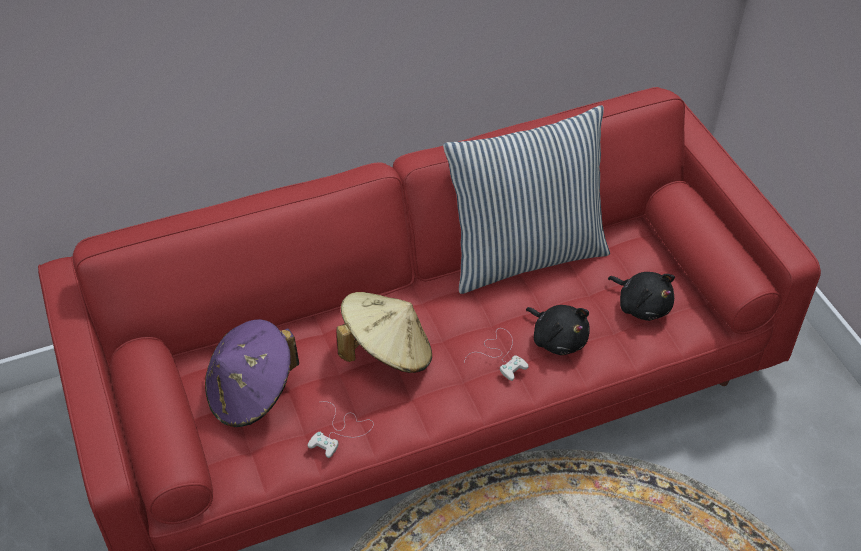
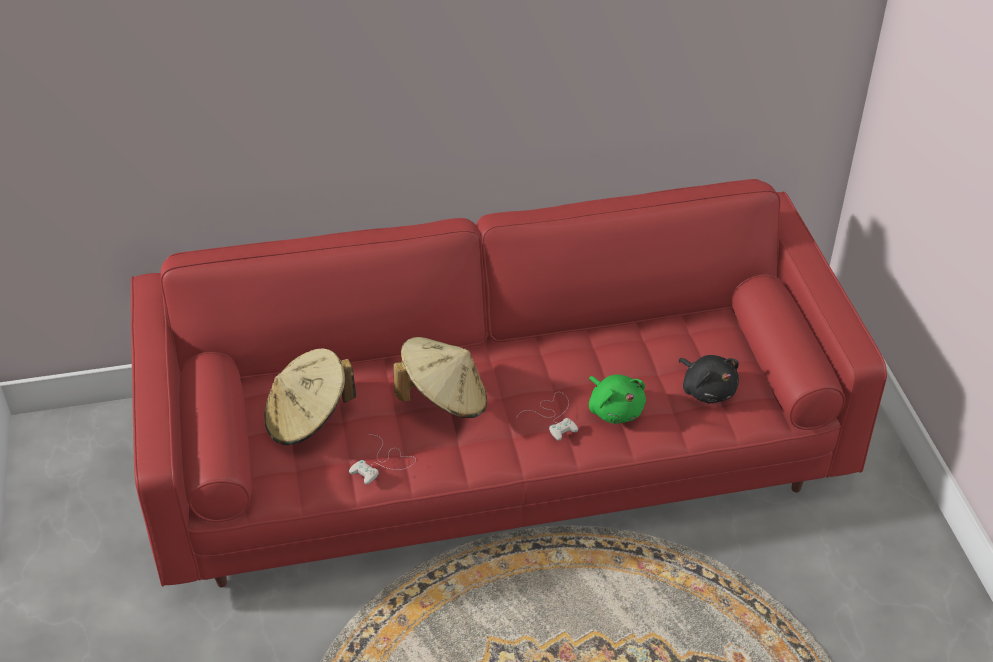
camera: 10 degrees right, 5 degrees down
(252, 393) = (308, 419): purple hat -> beige hat
(525, 254) = (602, 329): pillow -> none
(557, 338) = (614, 409): black plush toy -> green plush toy

